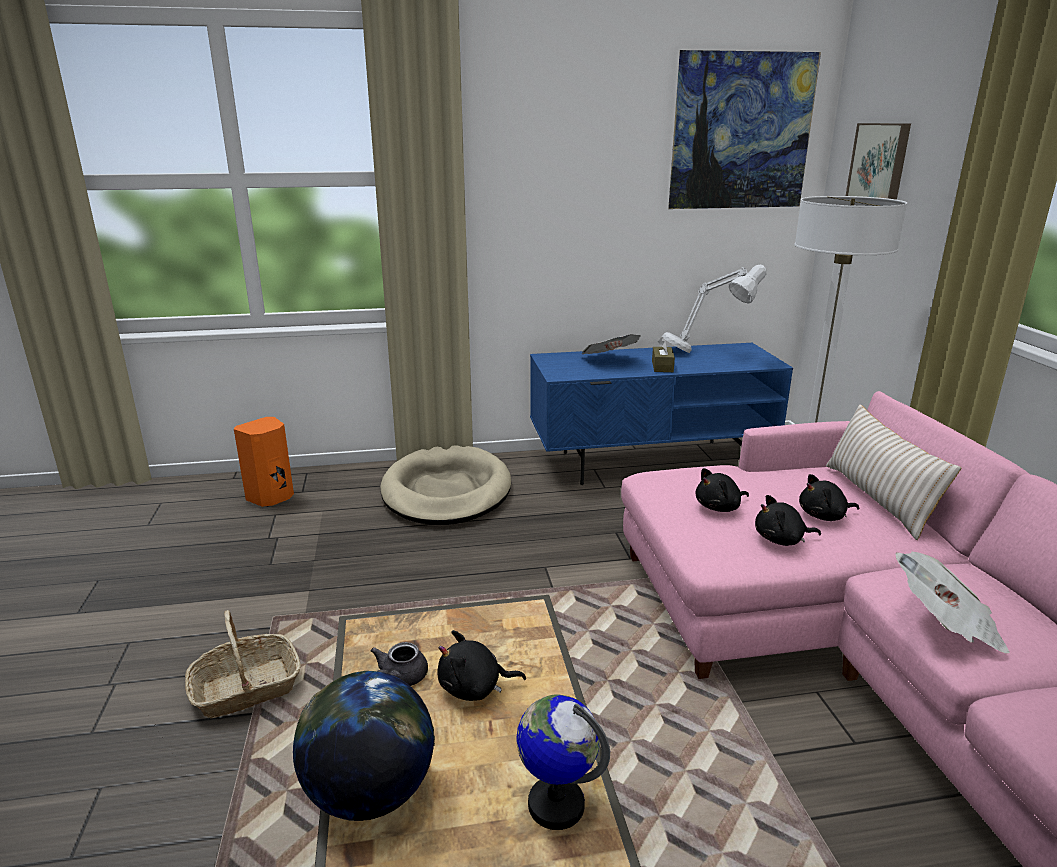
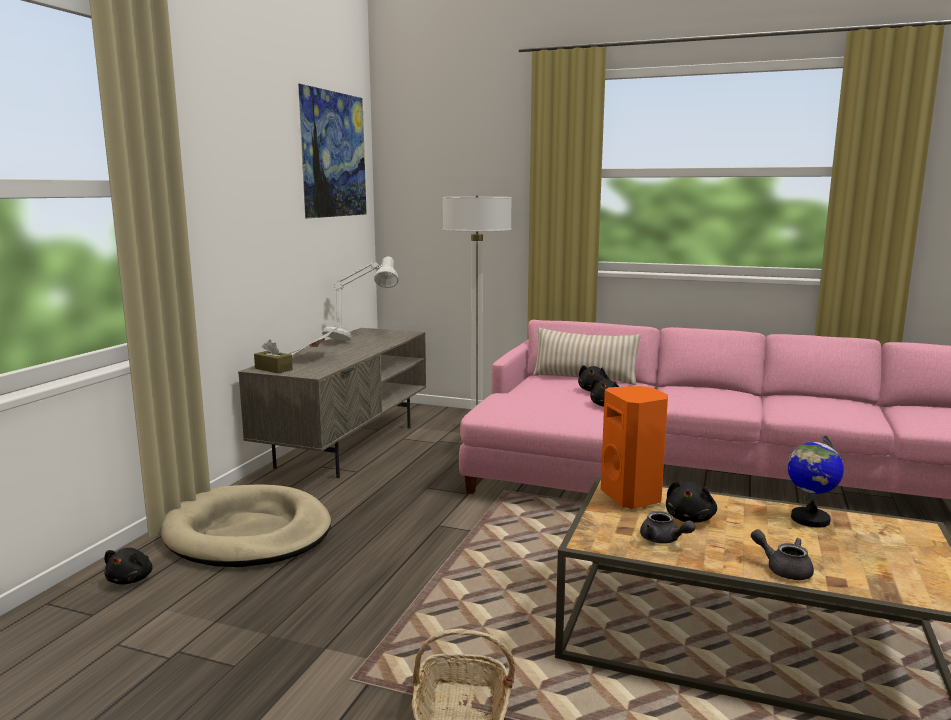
camera: 60 degrees left, 10 degrees down
(271, 498) = (67, 640): orange speaker -> orange speaker (633, 497)
(370, 793) = (783, 569): globe -> grey teapot
(651, 461) = (346, 446): blue tv stand -> grey tv stand
(662, 366) = (358, 351): brown tissue box -> brown tissue box (273, 369)
(719, 507) = (554, 406): black plush toy -> black plush toy (131, 579)
(880, 162) = (435, 177): picture -> none
(945, 625) = (716, 402): newspaper -> none

